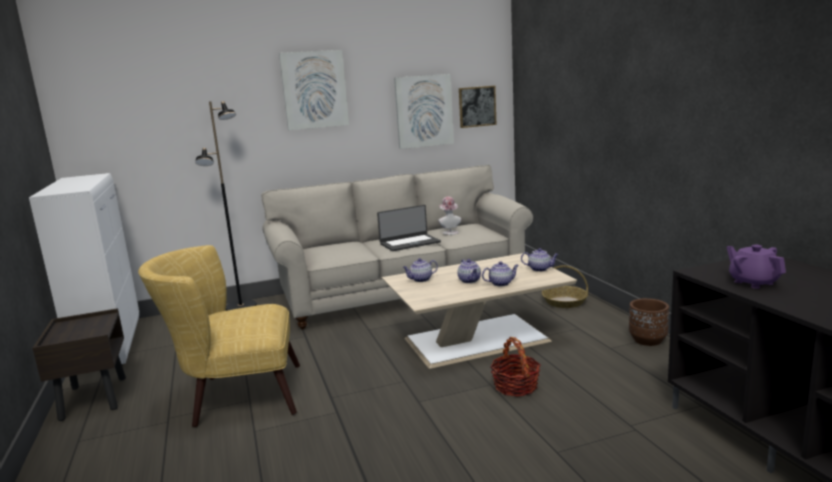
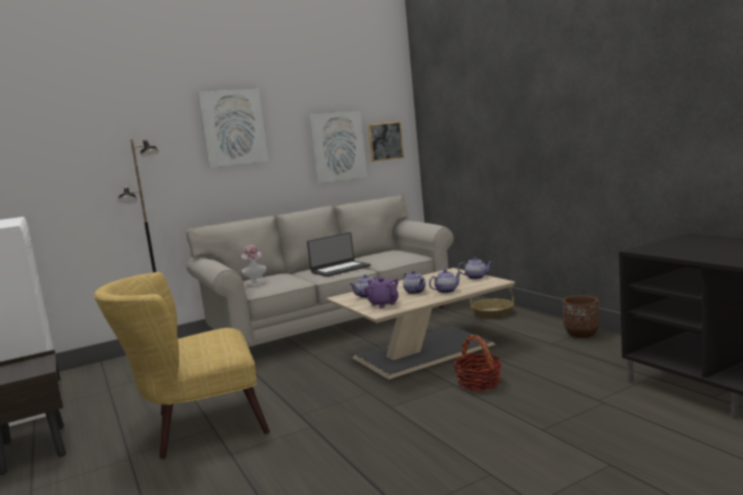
camera: 10 degrees left, 5 degrees down
(449, 232) = (375, 257): hat -> hat (255, 283)
(753, 282) = (693, 251): purple teapot -> purple teapot (383, 304)

